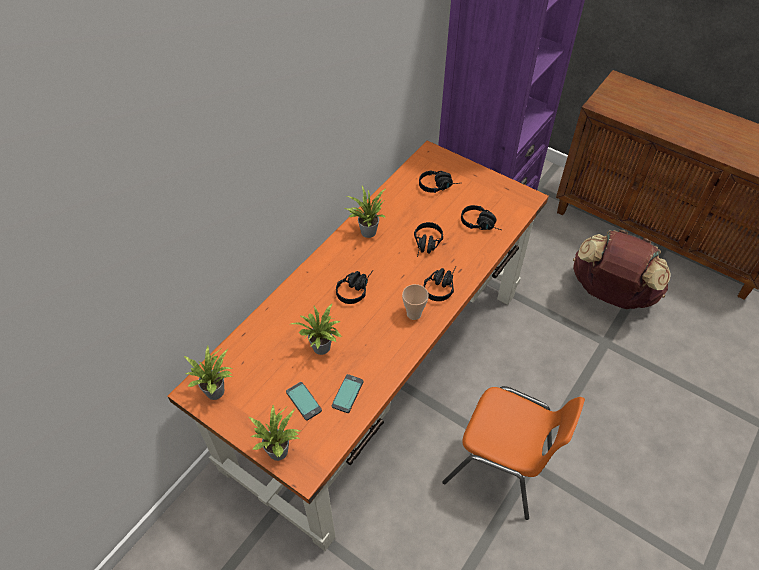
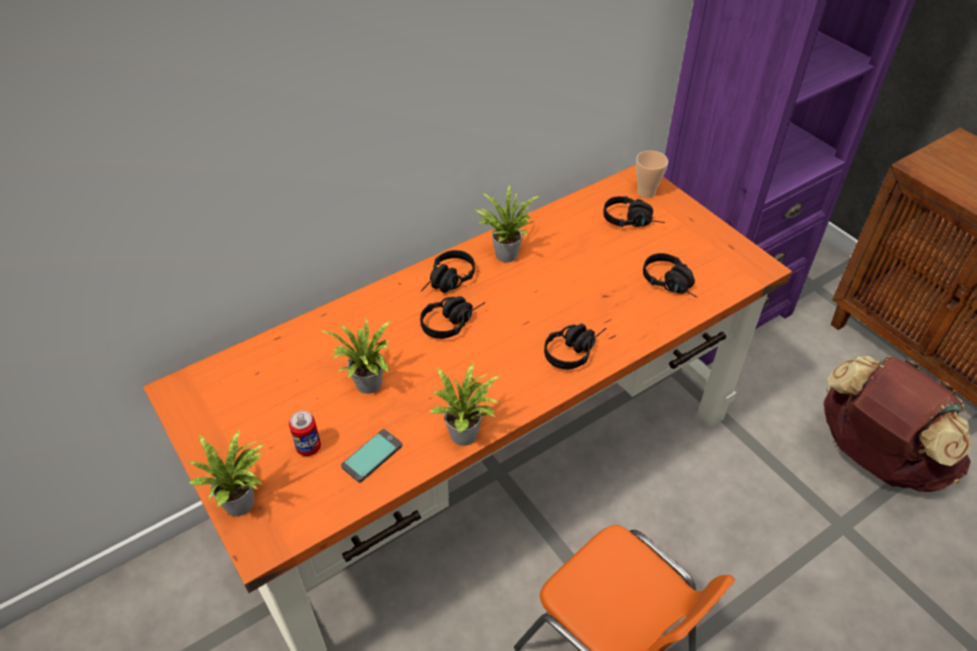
camera: 20 degrees right, 5 degrees down
(217, 390) = (206, 398): potted plant -> potted plant (467, 434)
(304, 401) = (308, 447): phone -> can
(414, 314) = (517, 376): cup -> cup (646, 192)
(427, 246) = (579, 292): black headphones -> black headphones (448, 283)

